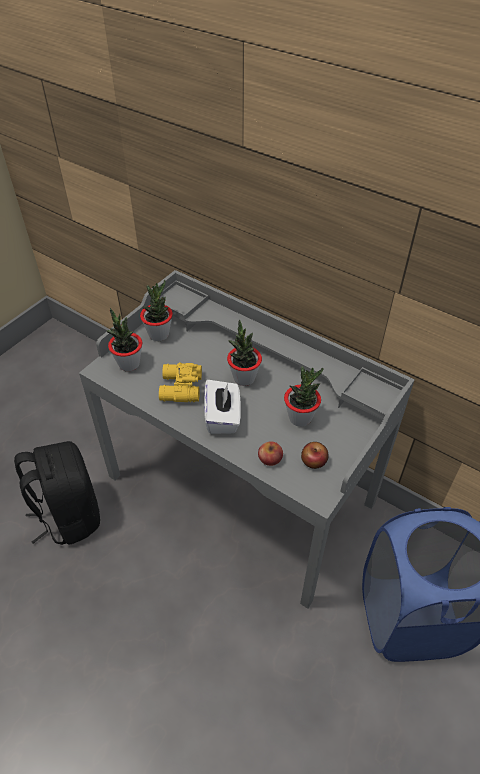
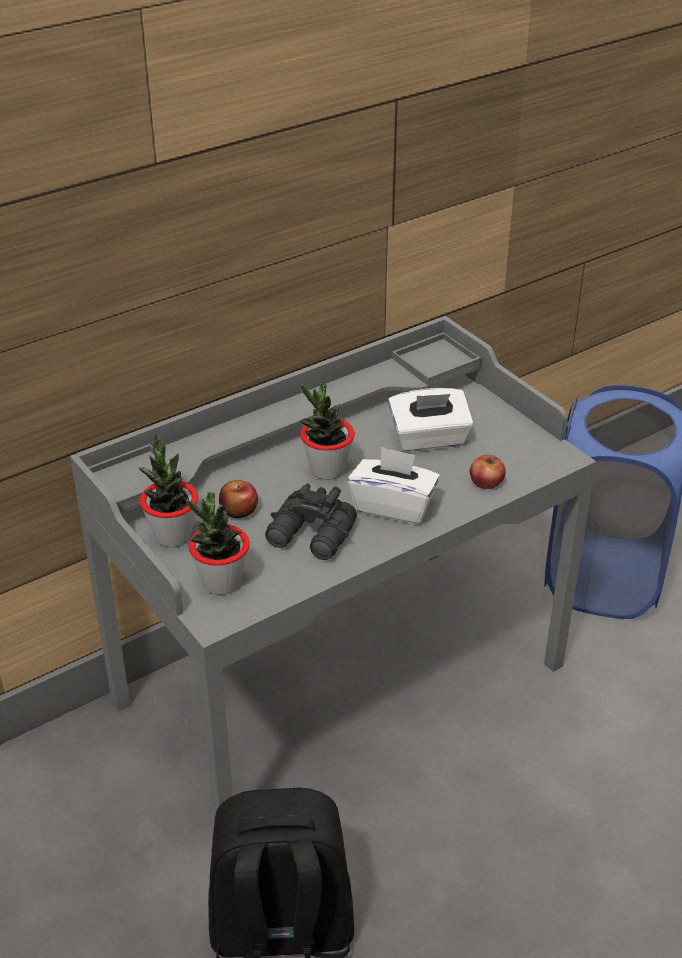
camera: 70 degrees left, 10 degrees down
(180, 388) = (312, 536): yellow binoculars -> black binoculars
(300, 418) = (429, 440): potted plant -> white tissue box
(314, 461) = (506, 447): apple -> apple (239, 510)

